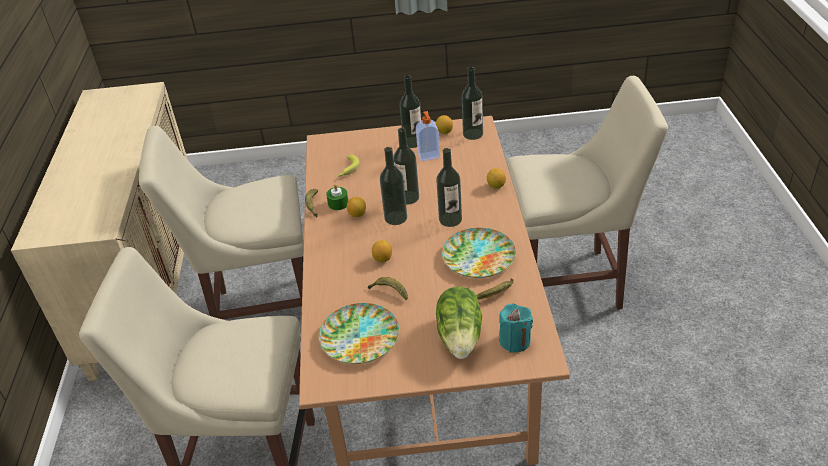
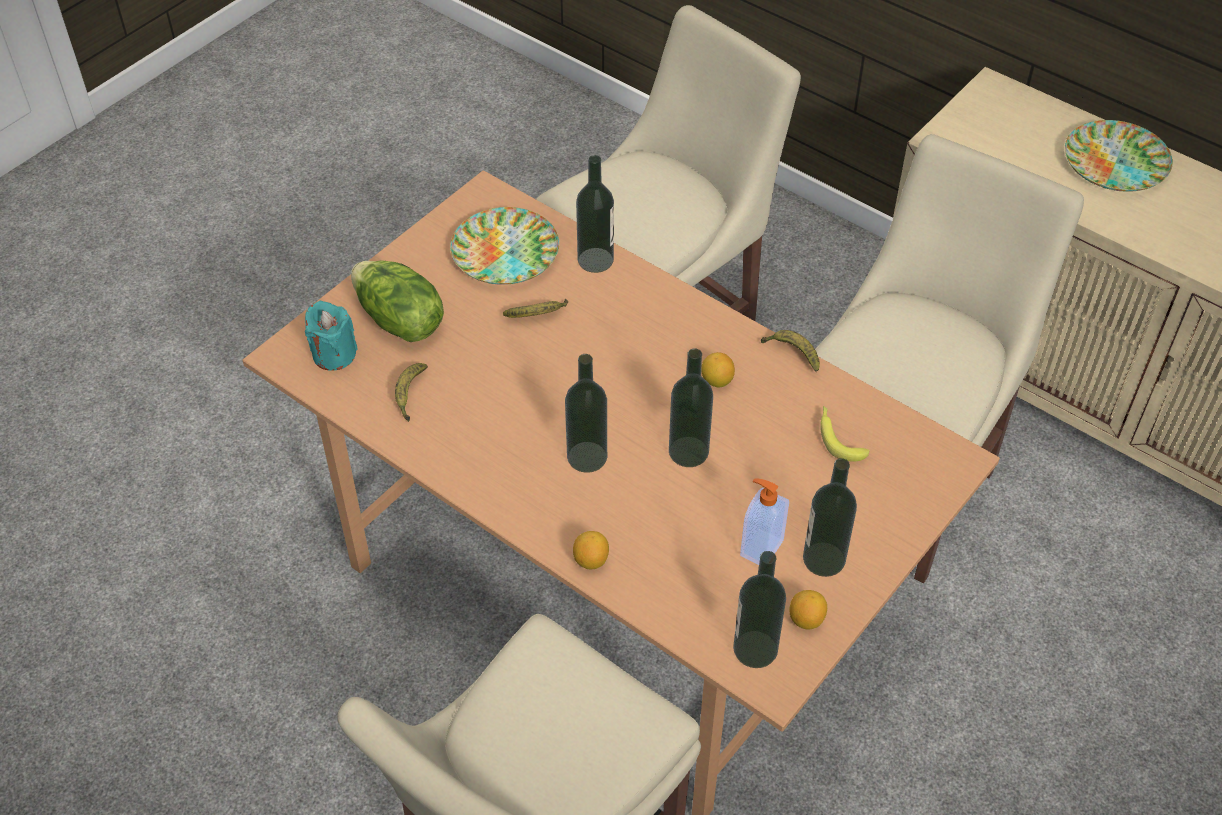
camera: 130 degrees right, 10 degrees up
(338, 204) = (765, 378): green candle -> none
(382, 259) = (599, 346): lemon -> none
(395, 218) = (661, 410): bottle -> bottle (595, 260)
(478, 257) = (486, 426): plate -> plate (1116, 162)

